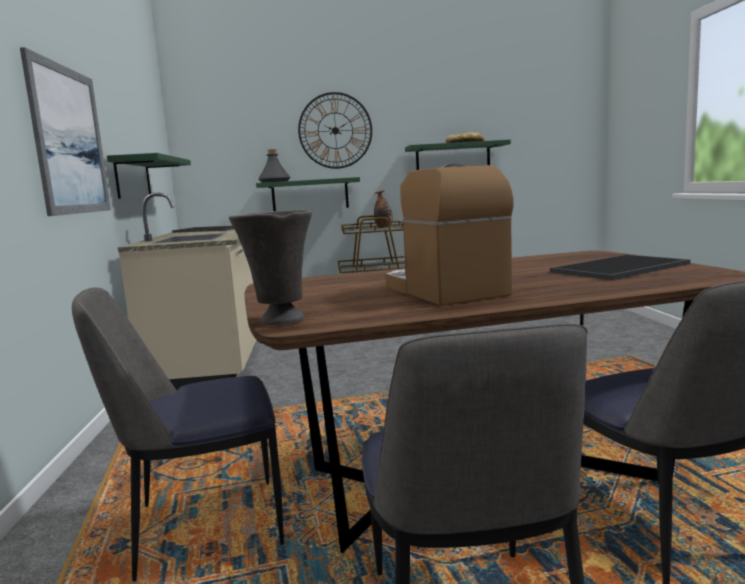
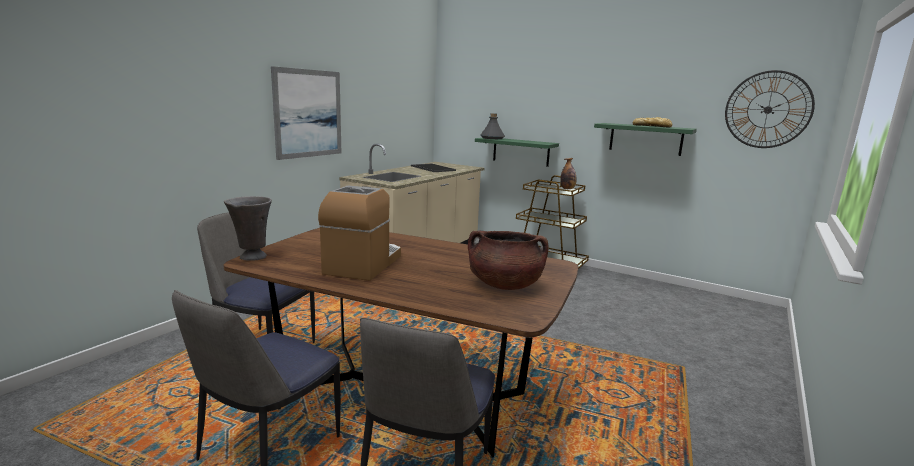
camera: 35 degrees right, 5 degrees up
(133, 178) = (377, 130): green shelf -> none
(335, 130) = (547, 102): wall clock -> wall clock (767, 109)
(621, 268) = (505, 285): tray -> brown cooking pot

